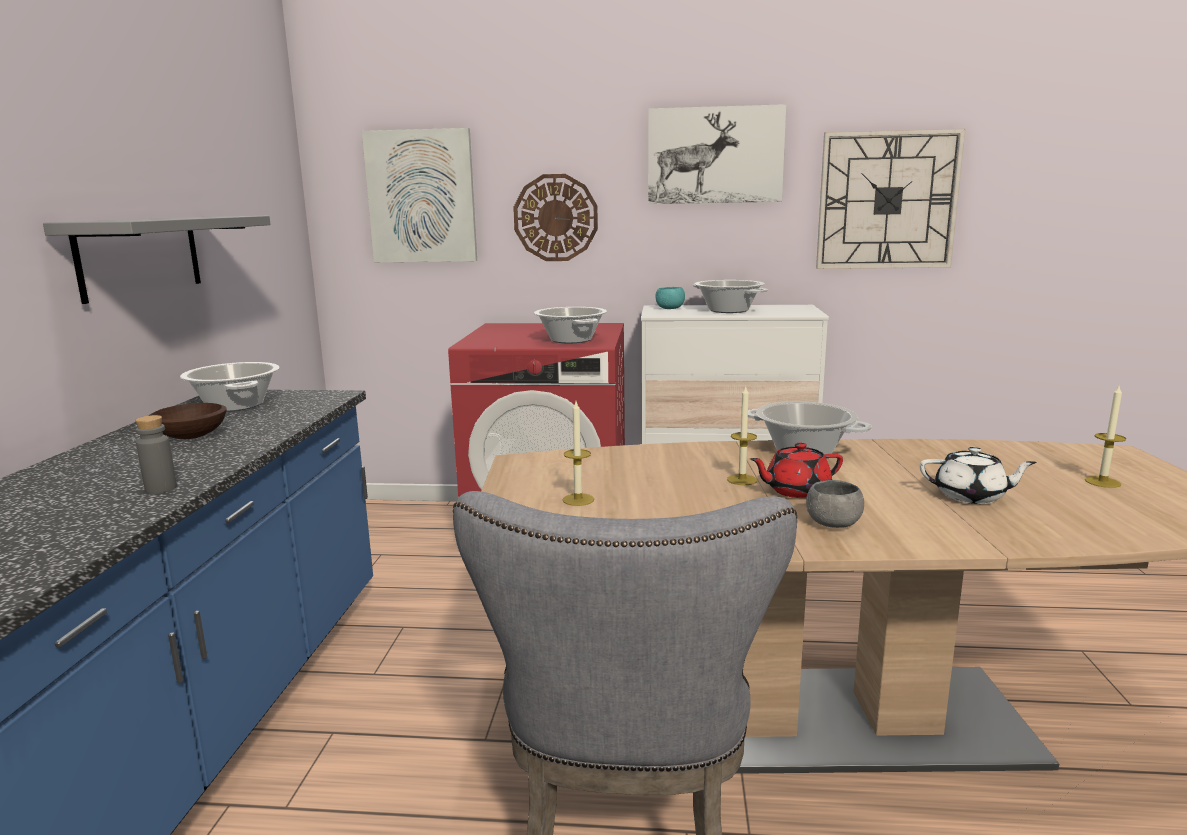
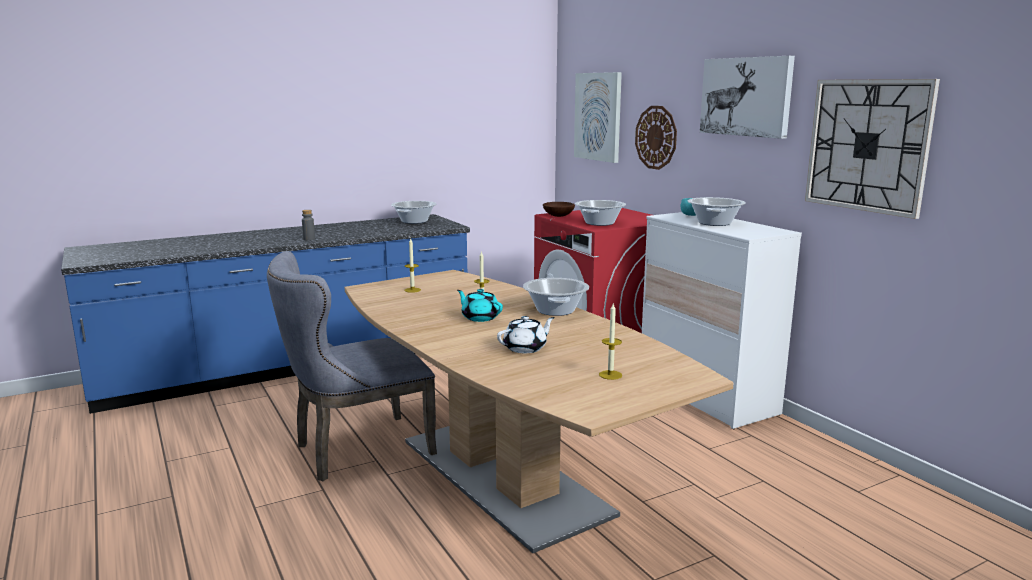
camera: 55 degrees right, 0 degrees up
(140, 256) = (401, 144): grey shelf -> none
(190, 436) = (367, 227): brown bowl -> brown bowl (558, 215)
(796, 491) = (480, 317): red teapot -> turquoise teapot
(833, 524) = (440, 328): grey bowl -> none
(971, 496) = (526, 348): white teapot -> white teapot turned 105 degrees counterclockwise

